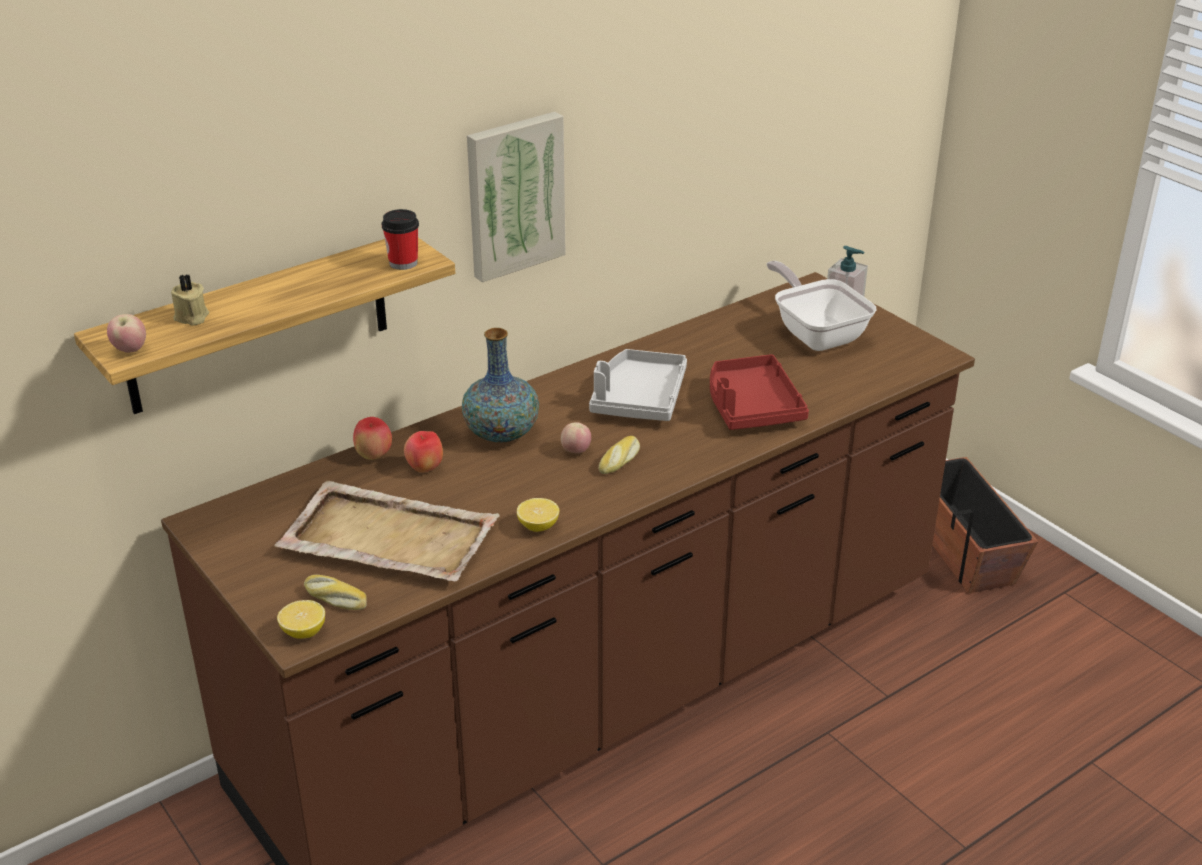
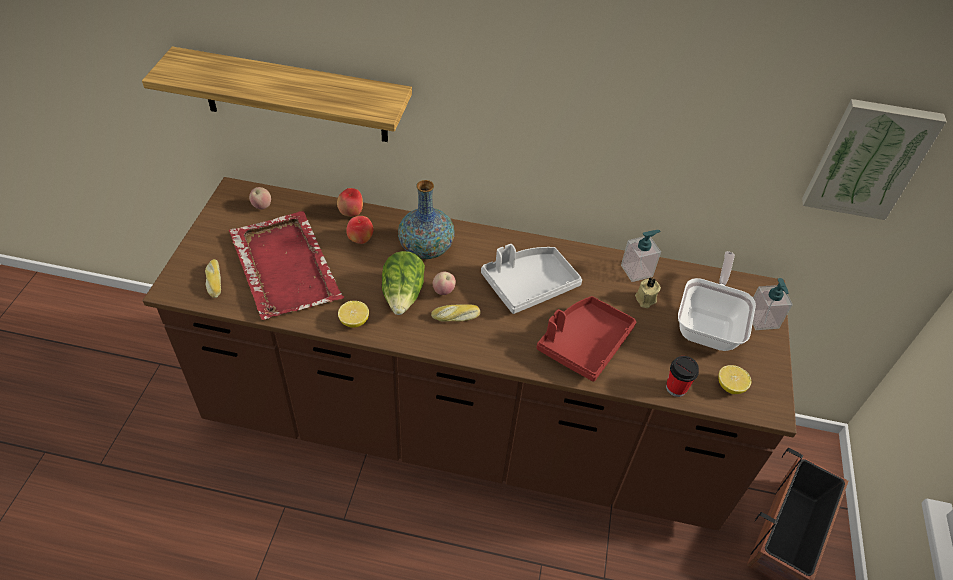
camera: 45 degrees right, 15 degrees up
(130, 350) = (170, 72): apple -> apple (262, 206)
(191, 317) = (224, 71): beige candle -> beige candle (645, 299)
(303, 632) = (177, 287): lemon -> lemon (730, 386)
(387, 537) = (285, 266): beige tray -> red tray
(403, 263) = (369, 106): cup -> cup (676, 388)
(514, 195) = (504, 98): picture -> picture (868, 158)
(546, 478) = (403, 295): none -> lettuce
(704, 334) = (636, 271): none -> soap dispenser

